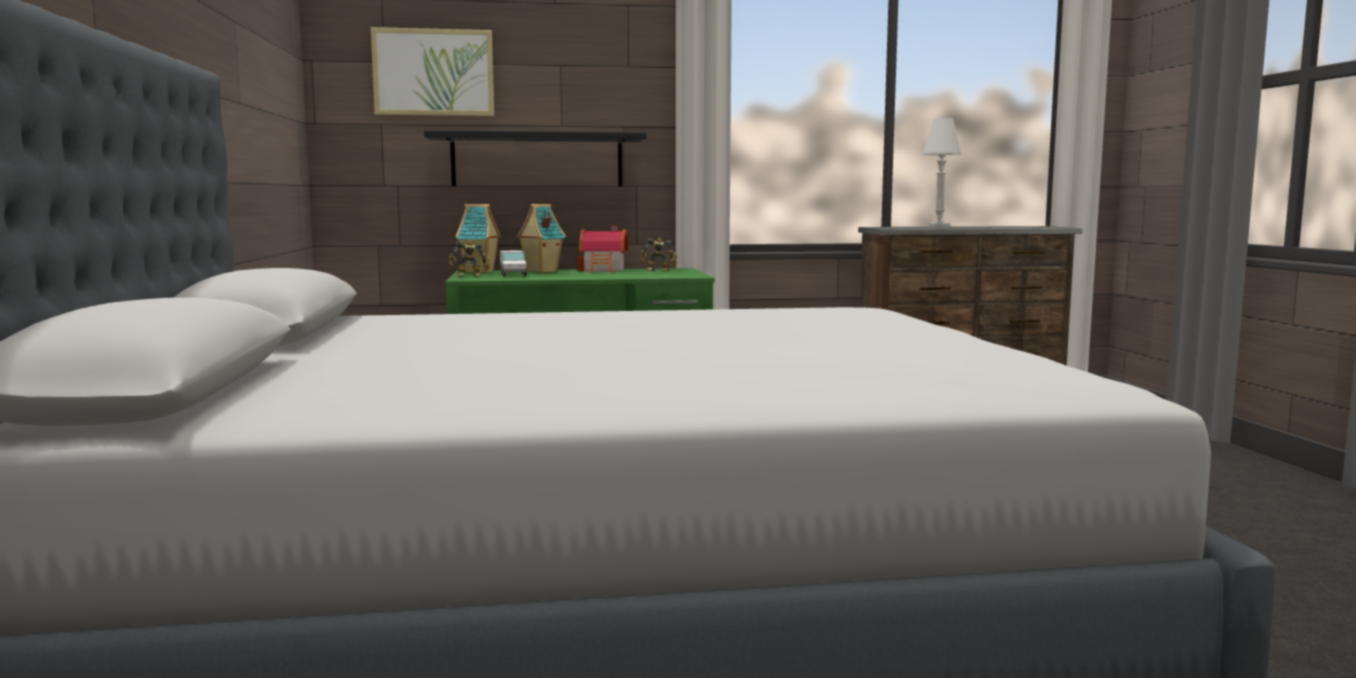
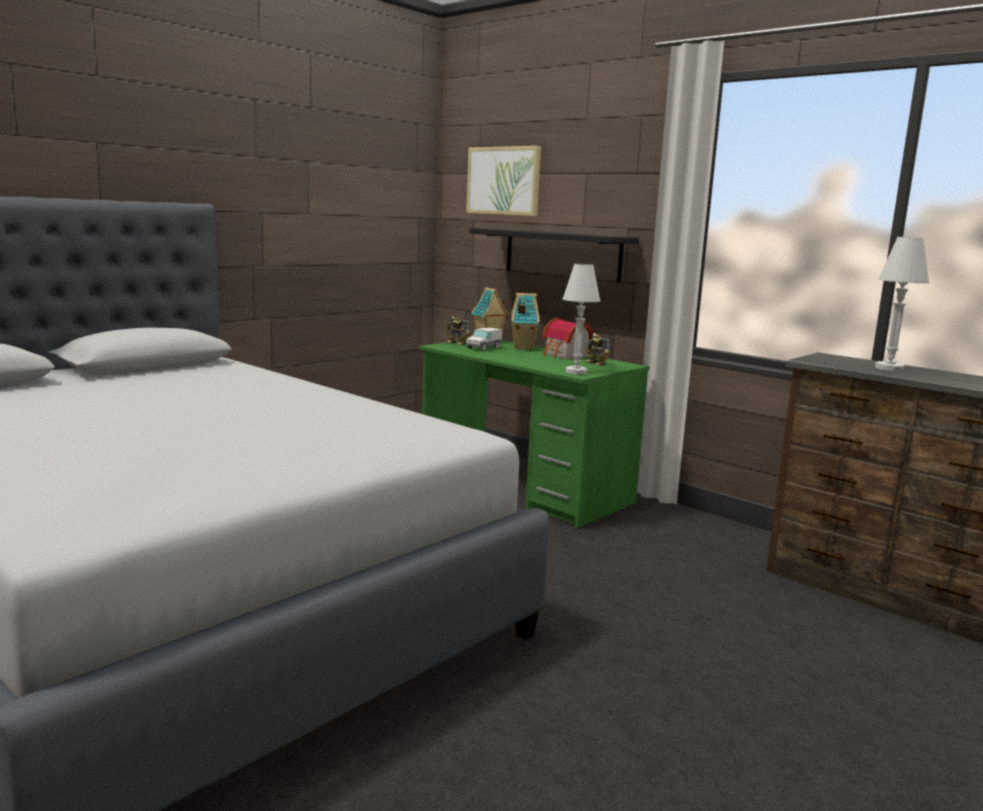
camera: 50 degrees right, 5 degrees up
(680, 275) = (576, 372): none -> white table lamp

